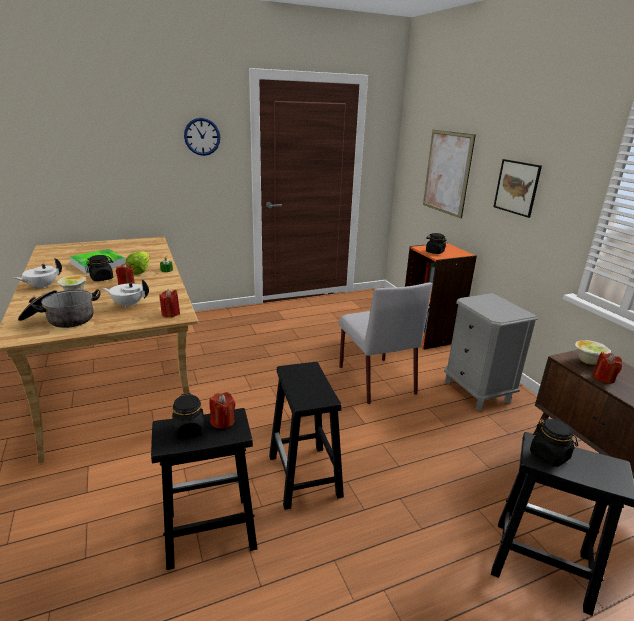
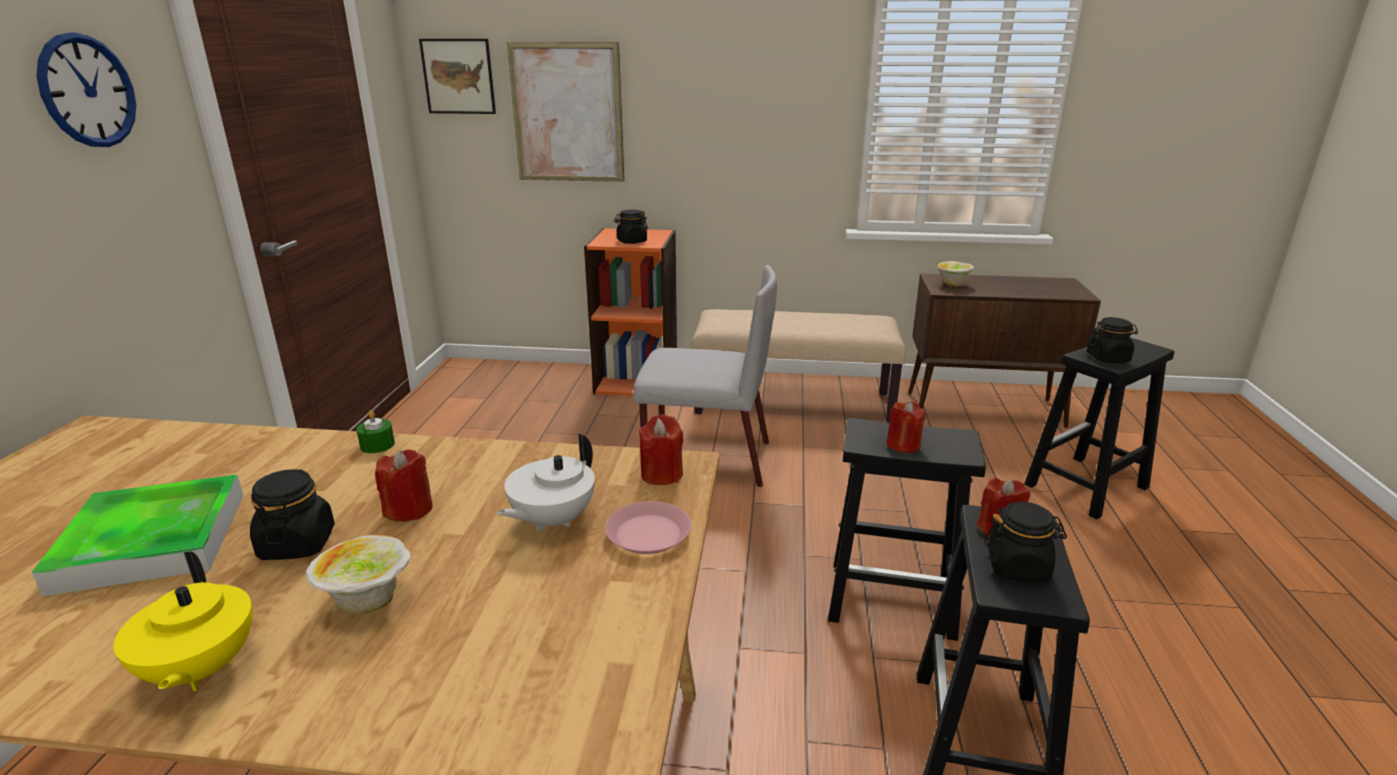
camera: 60 degrees left, 0 degrees up
(42, 286) = (199, 671): white teapot -> yellow teapot
(61, 319) = (549, 637): cooking pot -> none
(125, 320) = (648, 534): none -> pink plate
(140, 271) = (326, 480): lettuce -> none
(477, 391) = (793, 403): grey nightstand -> beige bench
(517, 187) = (725, 112): picture -> picture (458, 76)
(603, 378) = (988, 290): red candle -> red candle (903, 445)

